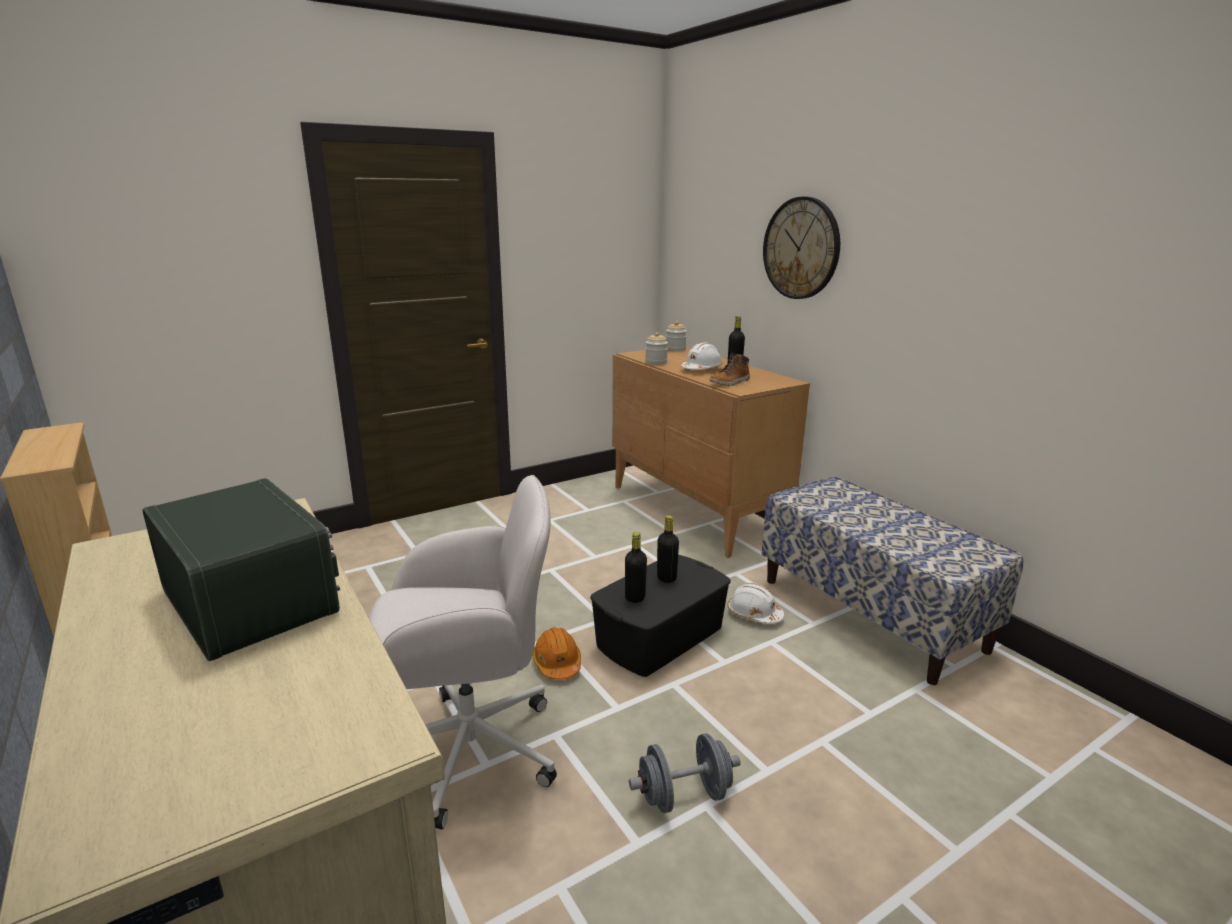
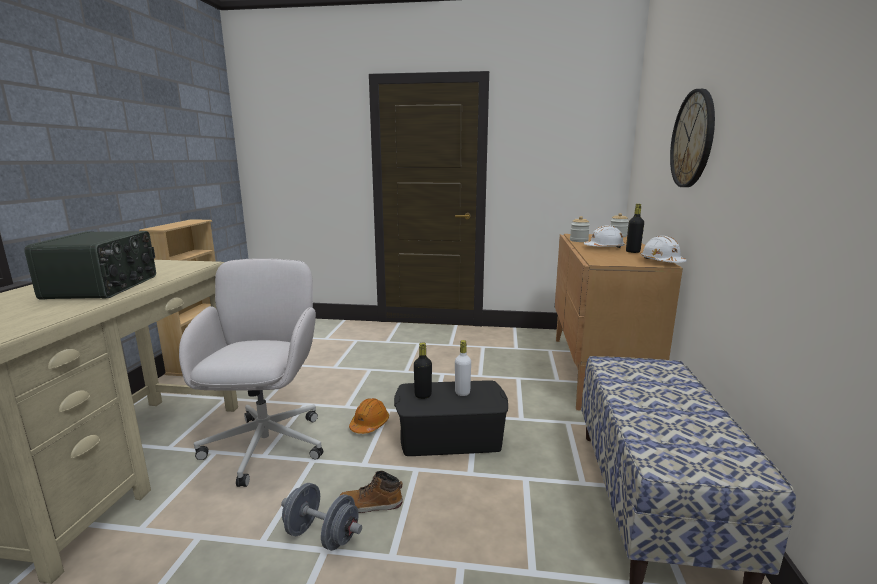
camera: 40 degrees right, 5 degrees down
(470, 752) = (266, 446): white office chair -> white office chair turned 120 degrees counterclockwise
(666, 578) = (462, 392): black bottle -> white bottle
(730, 382) = (605, 257): boot -> boot (371, 504)
(754, 614) = (540, 454): white hard hat -> white hard hat (661, 262)

